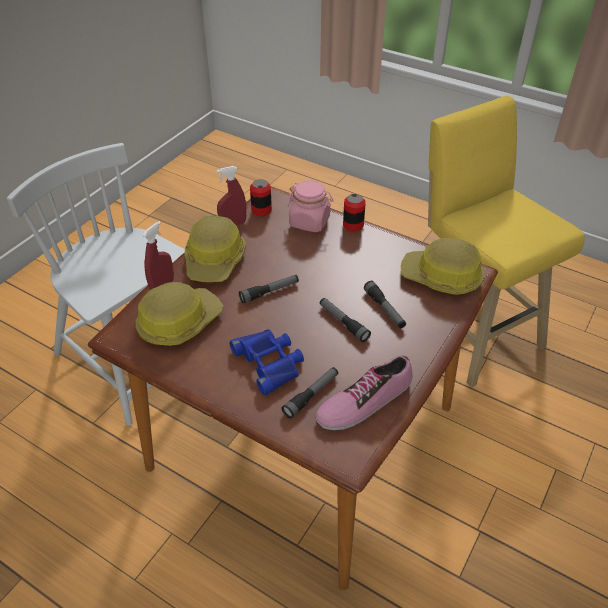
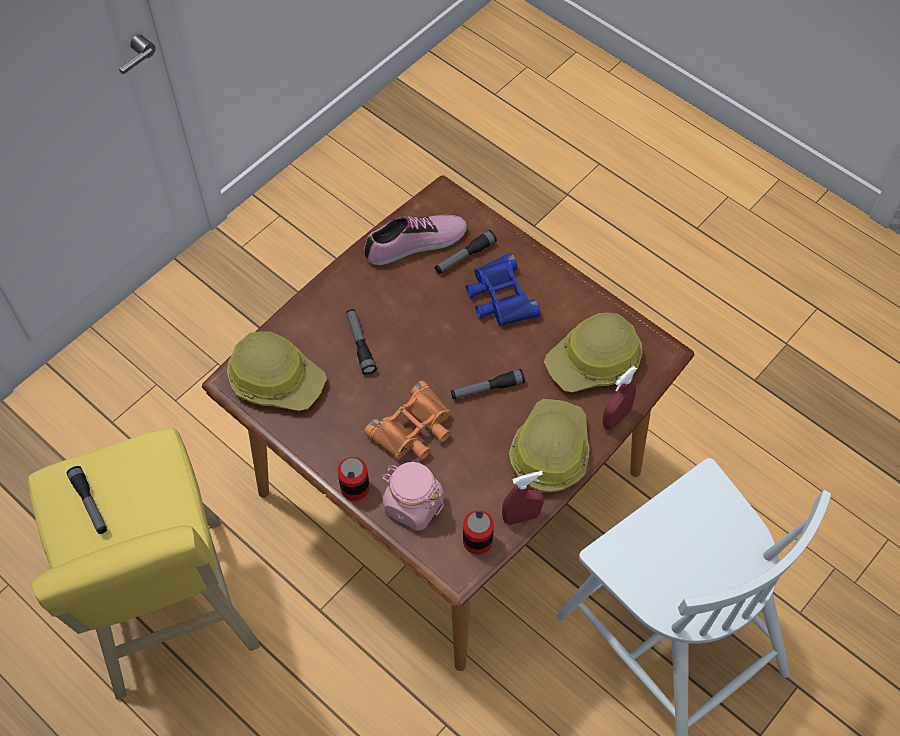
camera: 170 degrees left, 15 degrees up
(321, 260) = (413, 429): none -> orange binoculars
(343, 323) = (412, 333): flashlight -> flashlight (90, 503)

